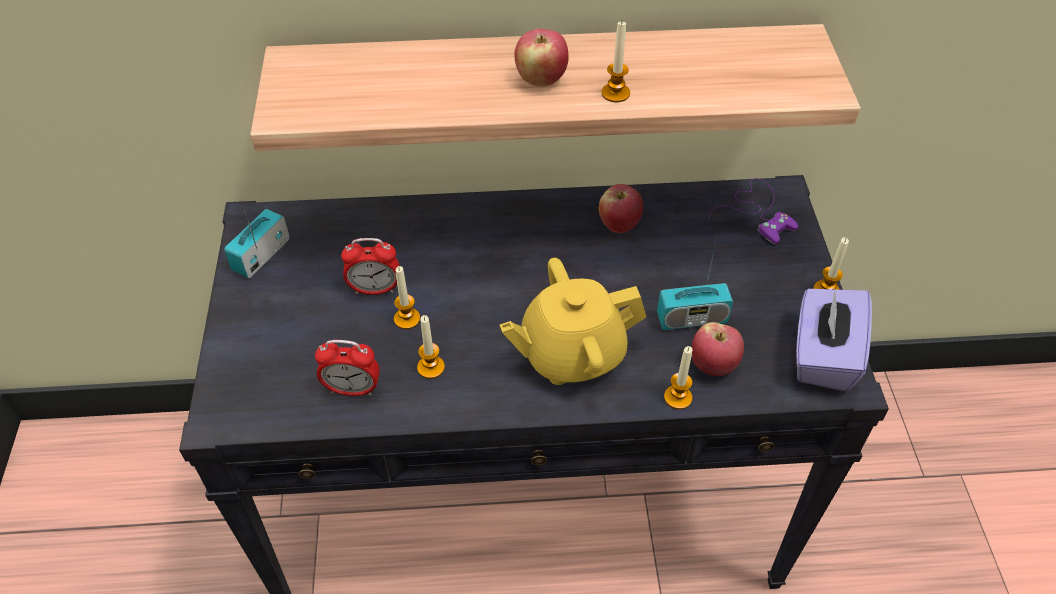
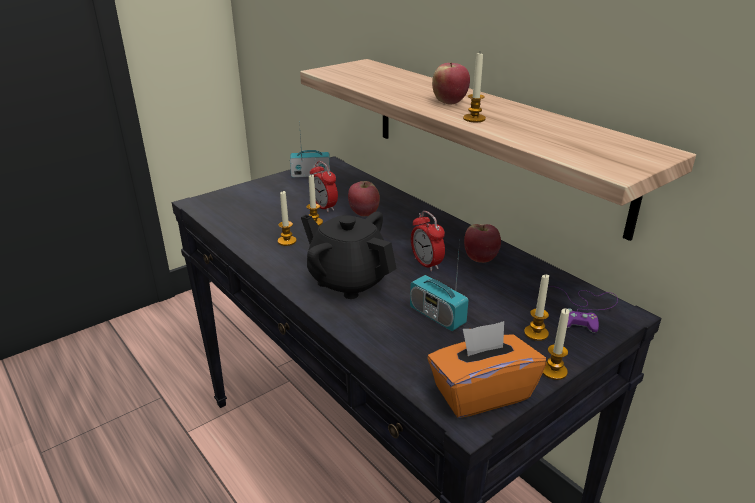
camera: 55 degrees right, 20 degrees down
(352, 389) = (248, 226): alarm clock -> alarm clock (426, 264)
(571, 354) = (348, 280): yellow teapot -> black teapot
(678, 397) = (358, 334): candle -> candle (536, 333)
(713, 365) = (405, 340): apple -> apple (364, 213)
(822, 356) = (481, 392): purple tissue box -> orange tissue box

